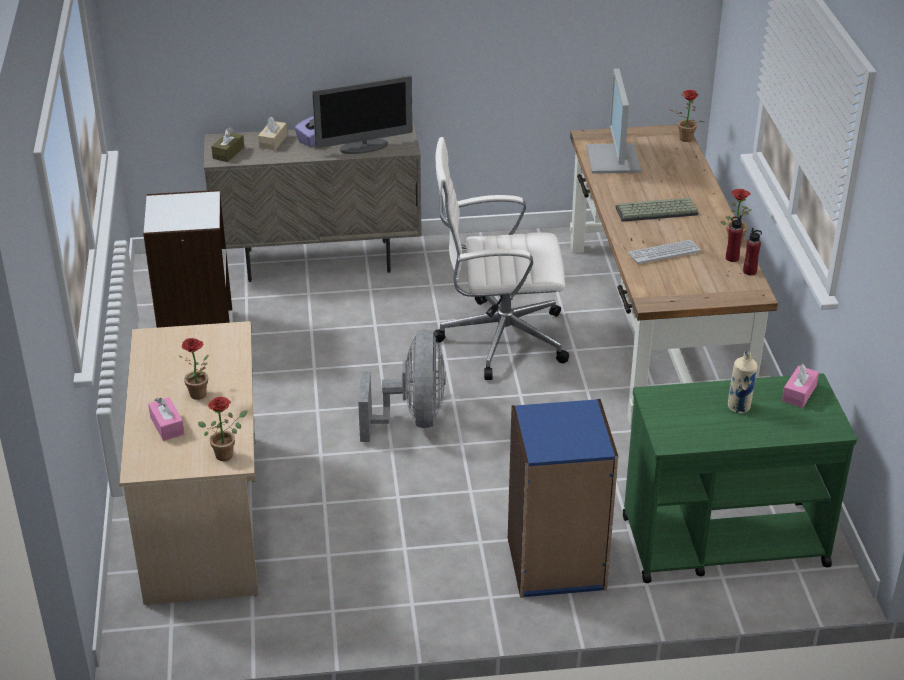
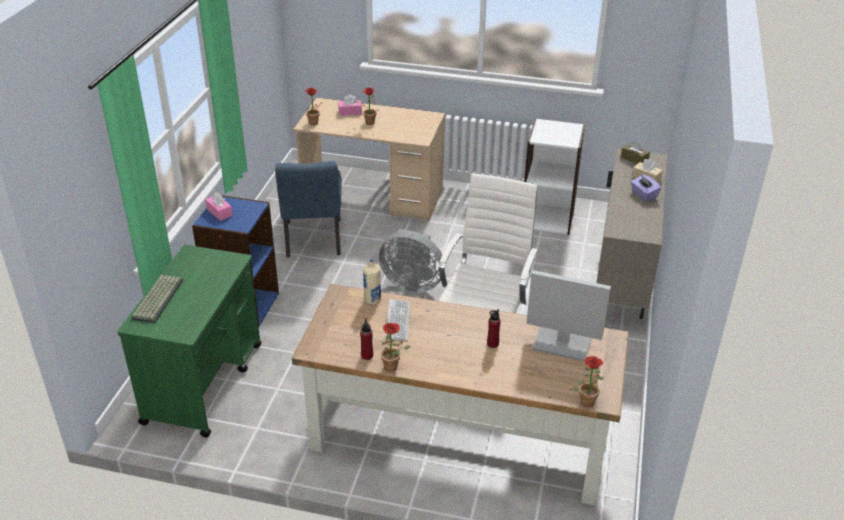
camera: 110 degrees right, 0 degrees up
(362, 545) = (313, 242): none -> blue chair
(364, 147) = (624, 213): monitor -> none
(656, 212) = (461, 337): keyboard -> keyboard (157, 298)
(739, 407) = (194, 291): beige bottle -> beige bottle (372, 300)
(749, 271) = (342, 358): red bottle -> red bottle (492, 344)
(799, 393) = (182, 323): pink tissue box -> pink tissue box (219, 212)

